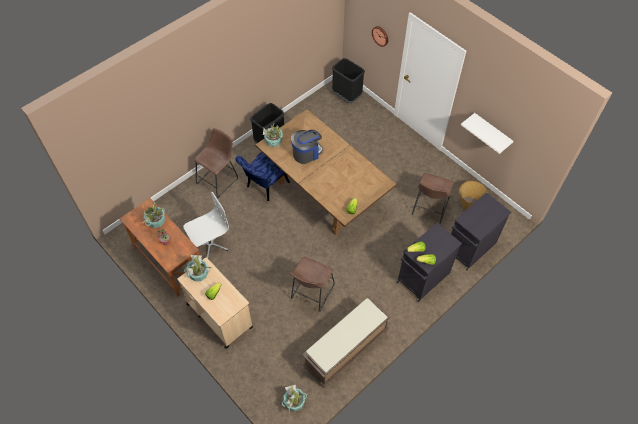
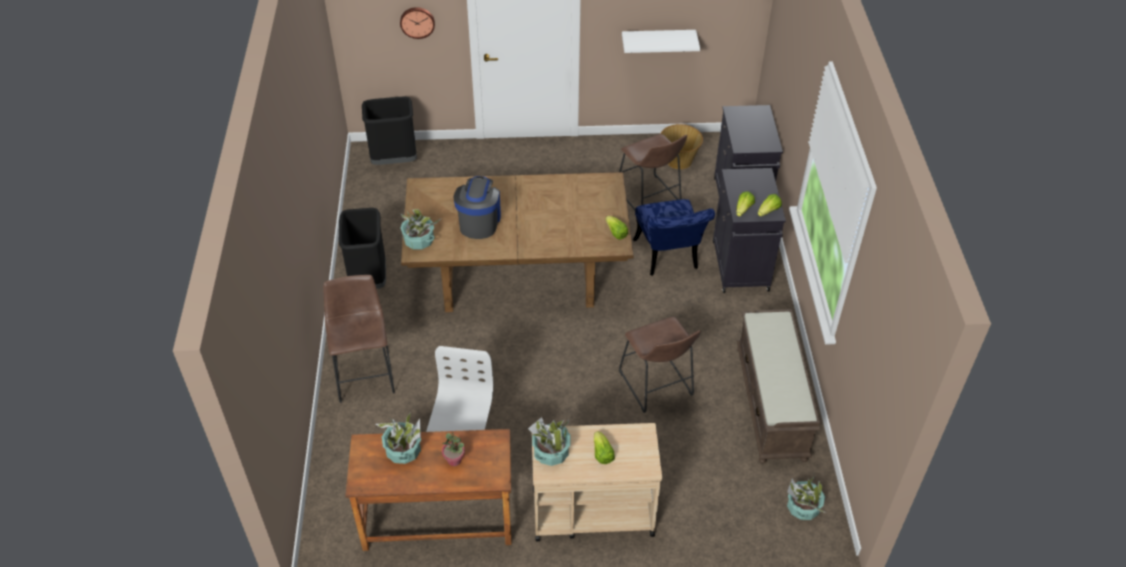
camera: 50 degrees left, 10 degrees down
(264, 186) = (435, 329): blue chair -> blue chair (668, 258)

